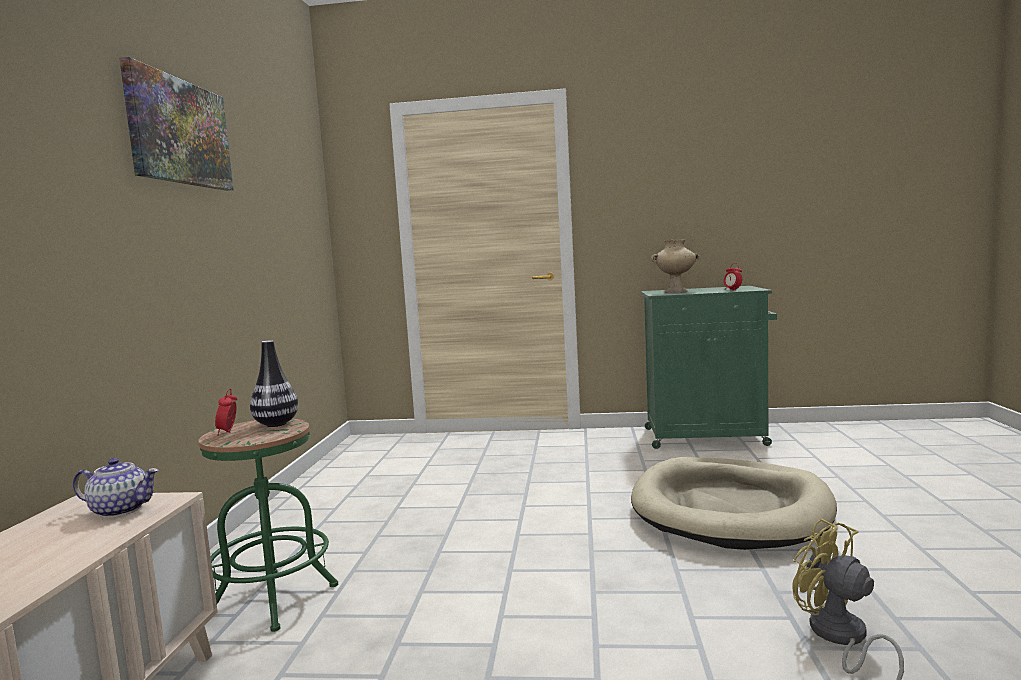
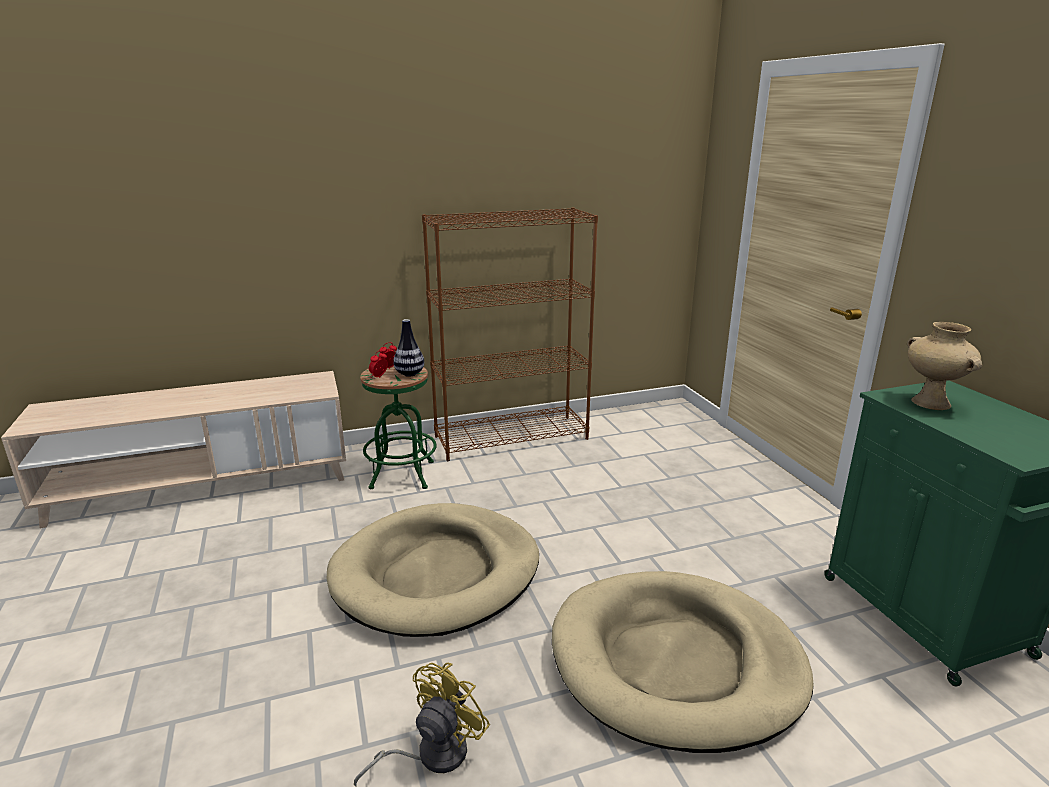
camera: 65 degrees right, 15 degrees up
(120, 510) = (310, 388): teapot -> none
(179, 132) = (463, 144): picture -> none
(295, 515) = (512, 437): none -> brown bookcase
(537, 599) = (437, 573): none -> beige dog bed
(732, 290) = (986, 440): alarm clock -> alarm clock (379, 377)

